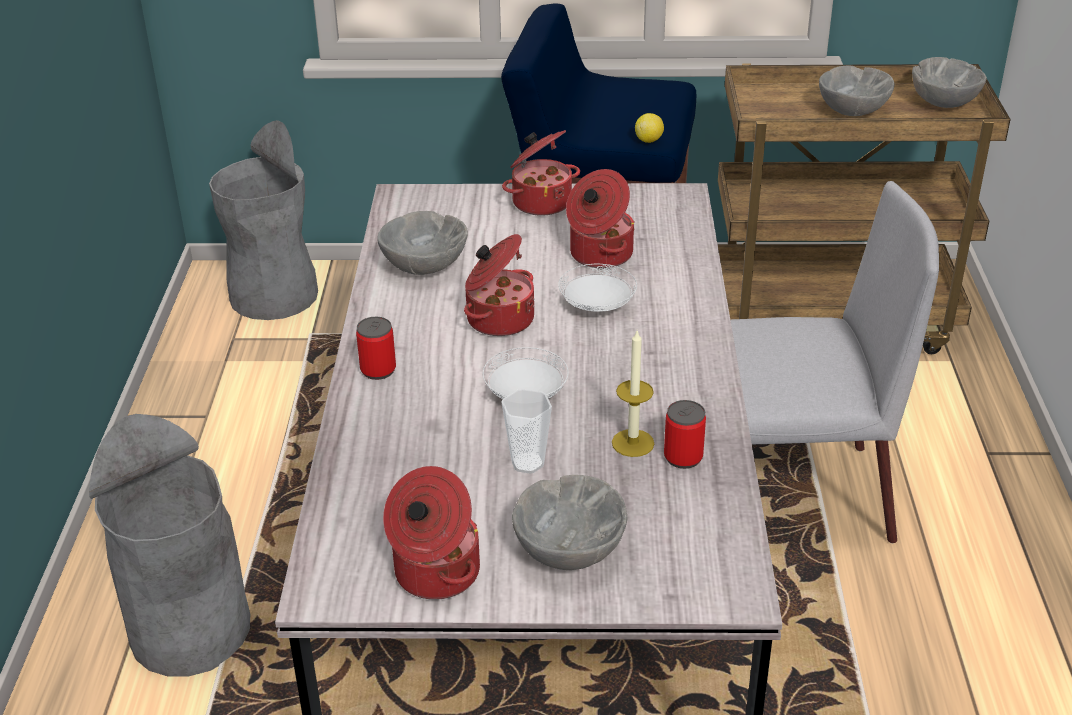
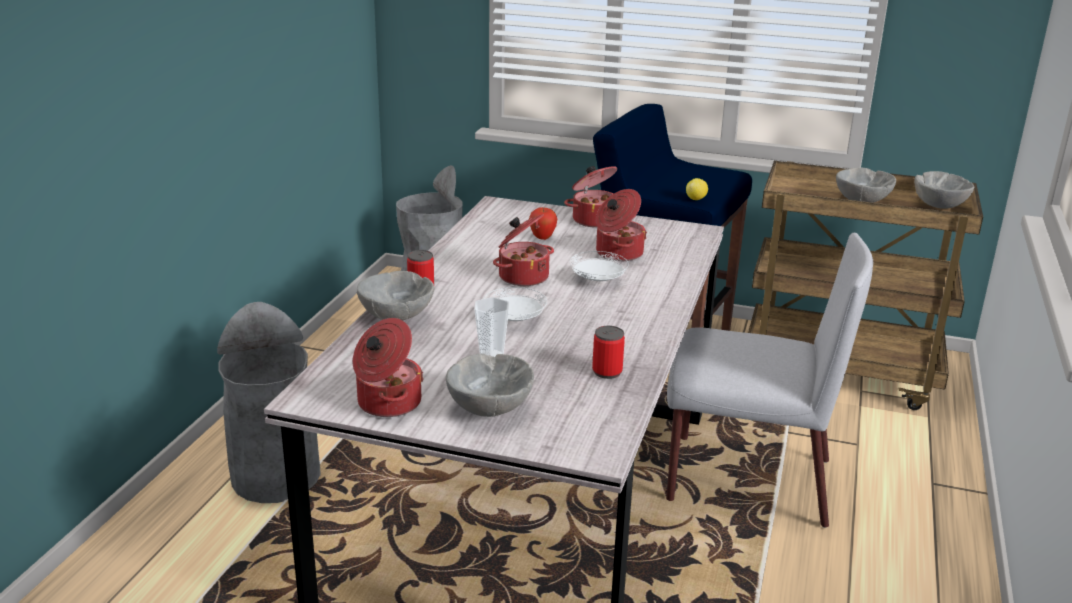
camera: 15 degrees right, 10 degrees down
(425, 266) = (489, 242): grey bowl -> grey bowl (397, 316)
(490, 246) = (542, 238): none -> apple
(633, 443) = (575, 358): candle -> none

